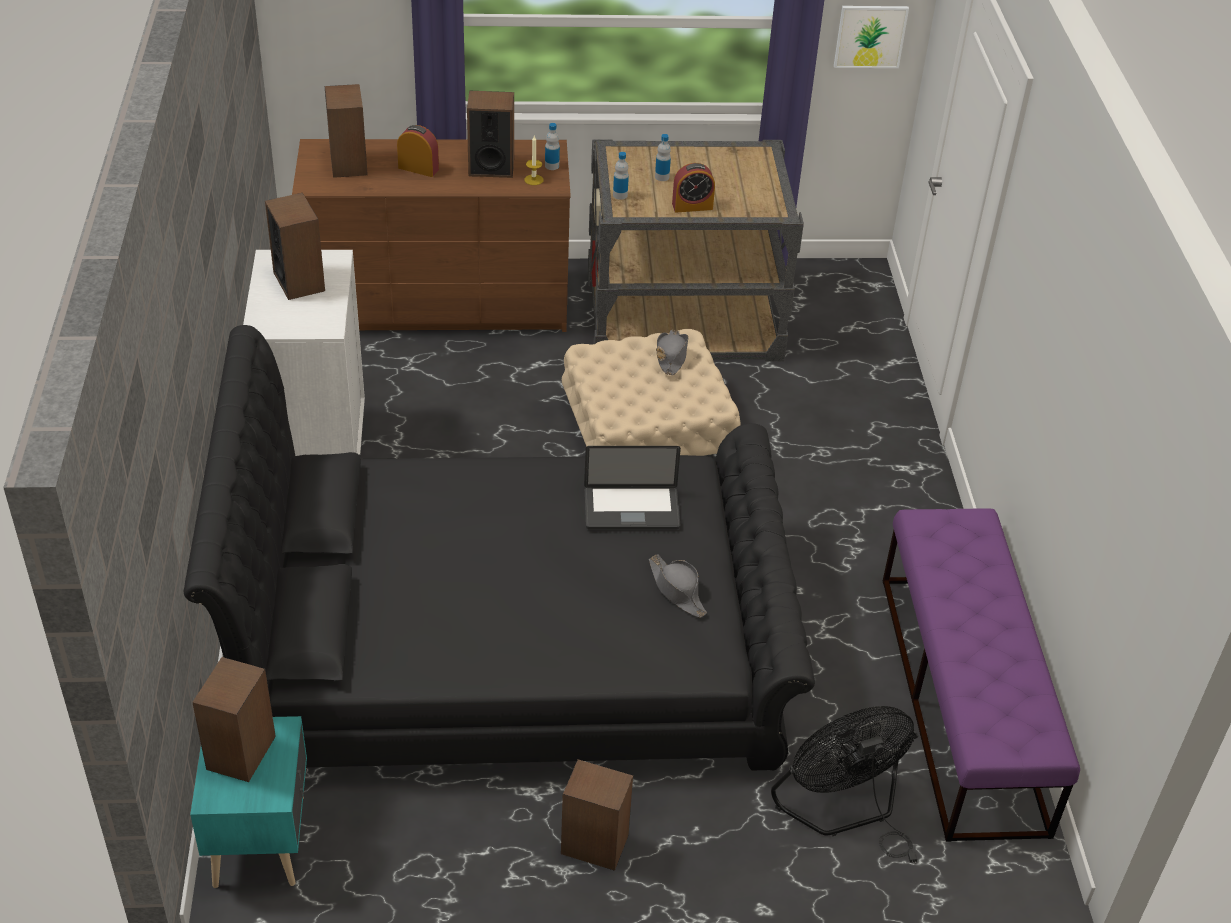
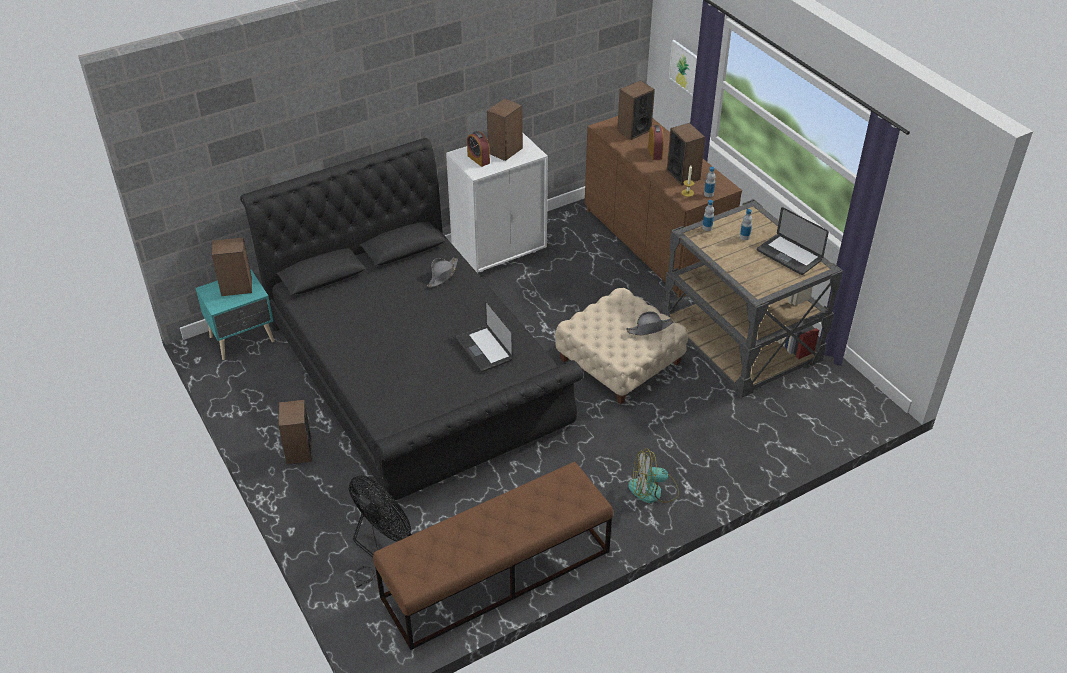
camera: 65 degrees right, 0 degrees up
(677, 590) = (433, 388): grey hat -> grey hat (442, 275)
(692, 206) = (726, 258): alarm clock -> alarm clock (478, 159)
(725, 162) = (789, 255): none -> laptop
(870, 36) = (918, 236): picture -> picture (684, 67)
(895, 499) = (653, 491): none -> fan
(962, 701) = (495, 574): purple bench -> brown bench

